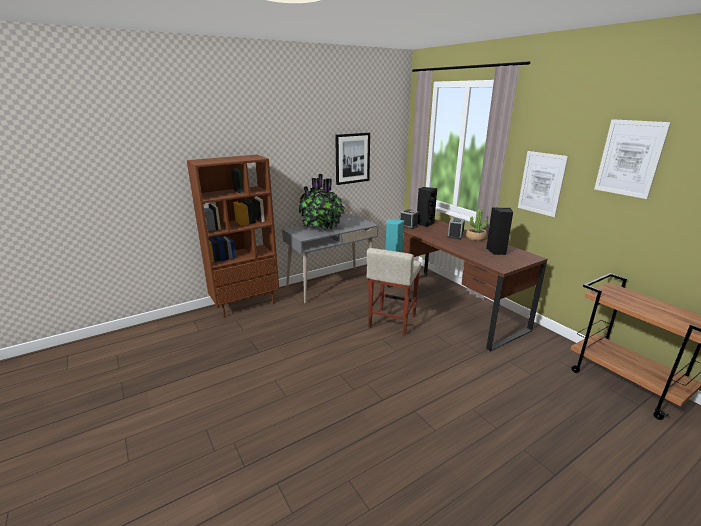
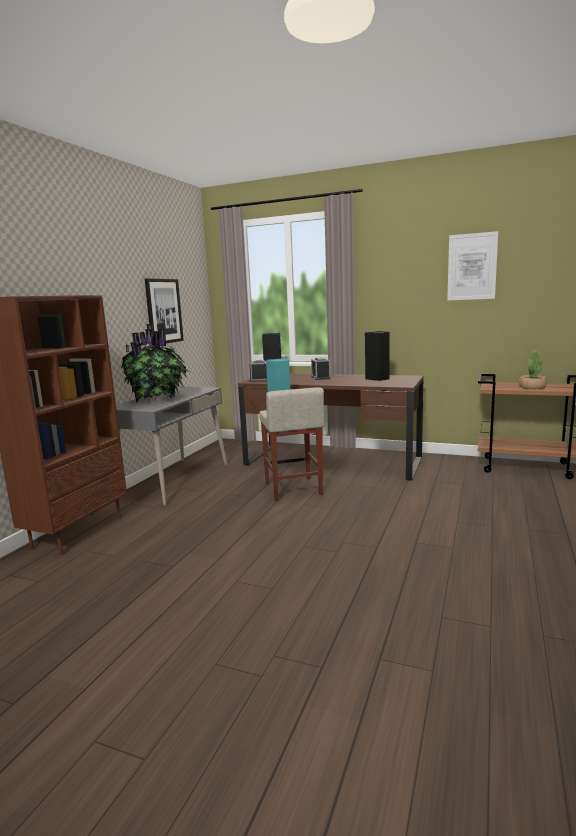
camera: 35 degrees left, 10 degrees down
(475, 238) = (342, 376): potted plant -> potted plant (532, 387)
(541, 183) = (393, 306): picture -> none

